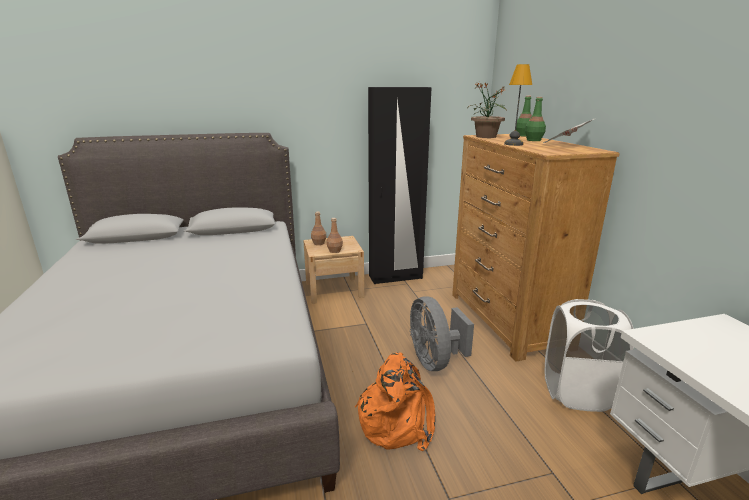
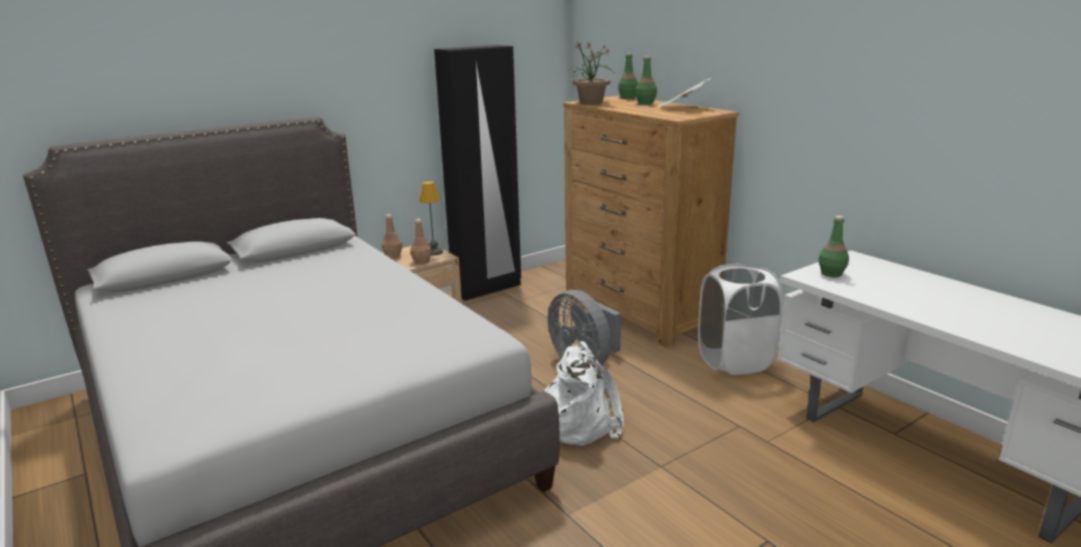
camera: 20 degrees left, 0 degrees up
(397, 421) = (578, 422): orange backpack -> white backpack
(514, 144) = (632, 110): table lamp -> table lamp (434, 252)
(687, 340) = (831, 273): none -> green bottle

